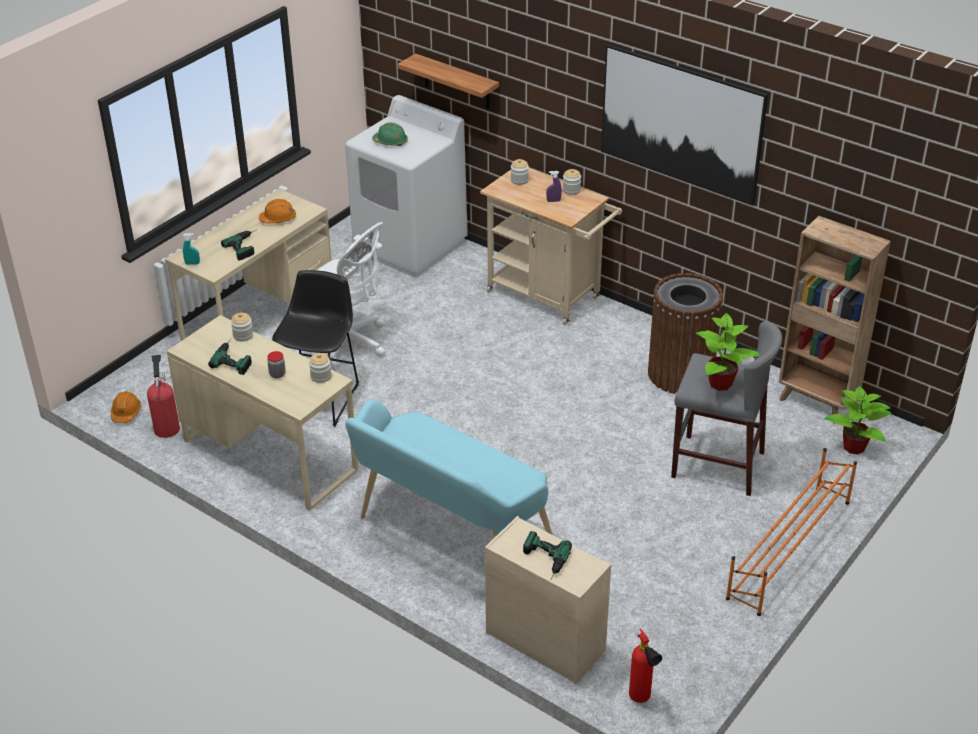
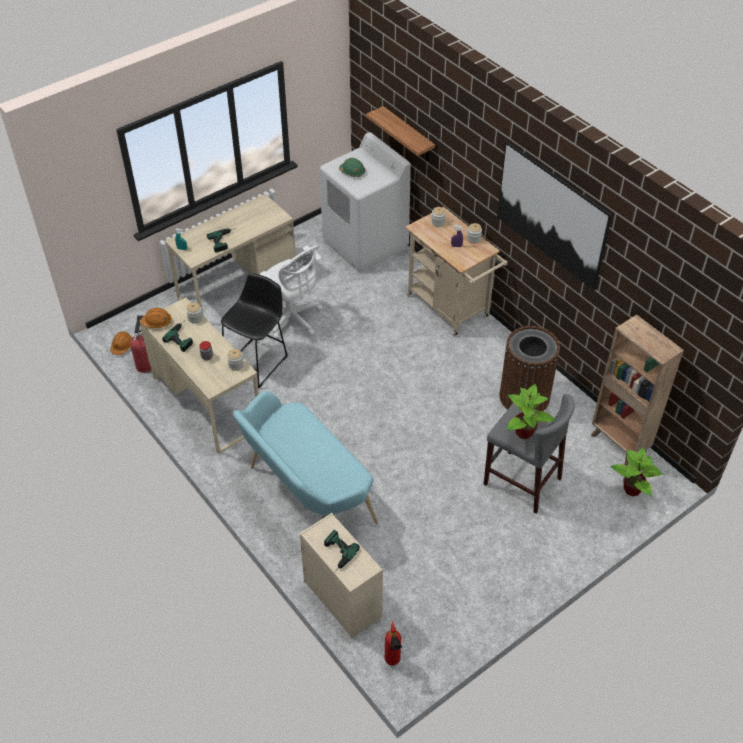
camera: 15 degrees right, 10 degrees up
(278, 219) = (255, 220): orange hard hat -> orange hard hat (157, 322)
(788, 549) = (547, 566): orange shoe rack -> none

